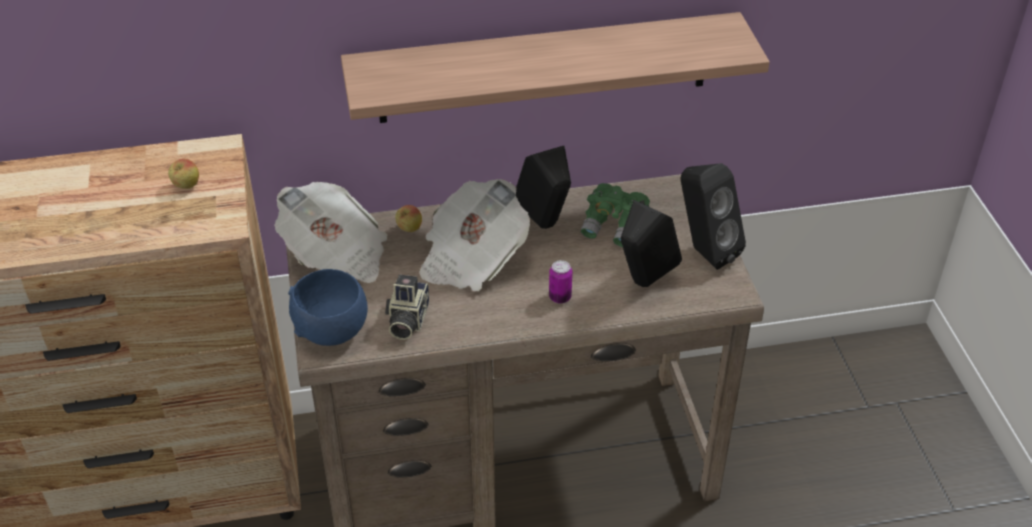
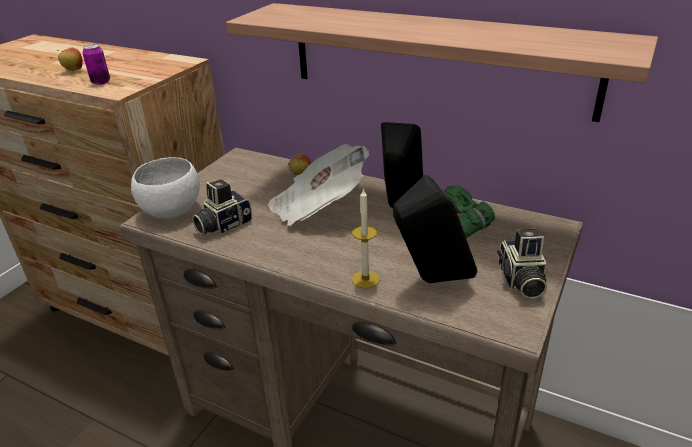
camera: 40 degrees right, 10 degrees down
(186, 186) = (136, 70): apple -> apple (74, 70)
(332, 331) = (172, 211): blue bowl -> white bowl
(336, 255) = (237, 172): newspaper -> none
(560, 297) = (348, 259): can -> can (101, 82)
(593, 308) = (365, 279): none -> candle
(704, 251) = (520, 281): black speaker -> camera

